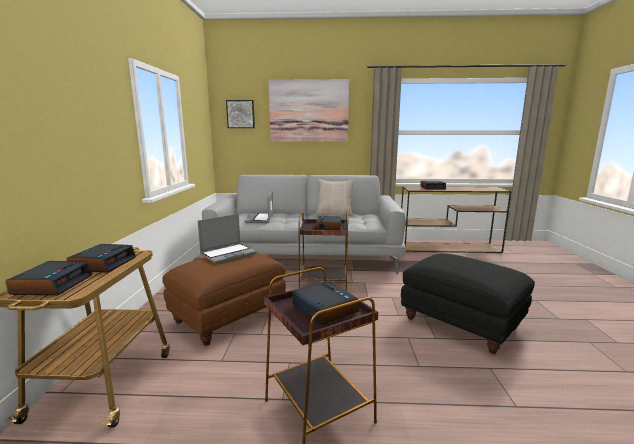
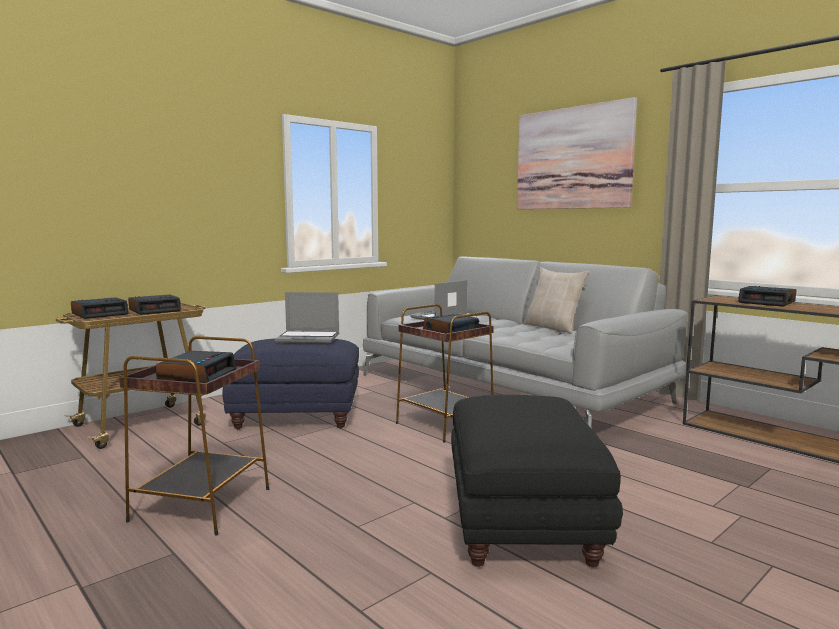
camera: 45 degrees right, 5 degrees down
(229, 316) = (298, 416): brown ottoman -> blue ottoman
(240, 114) = (486, 169): picture -> none

